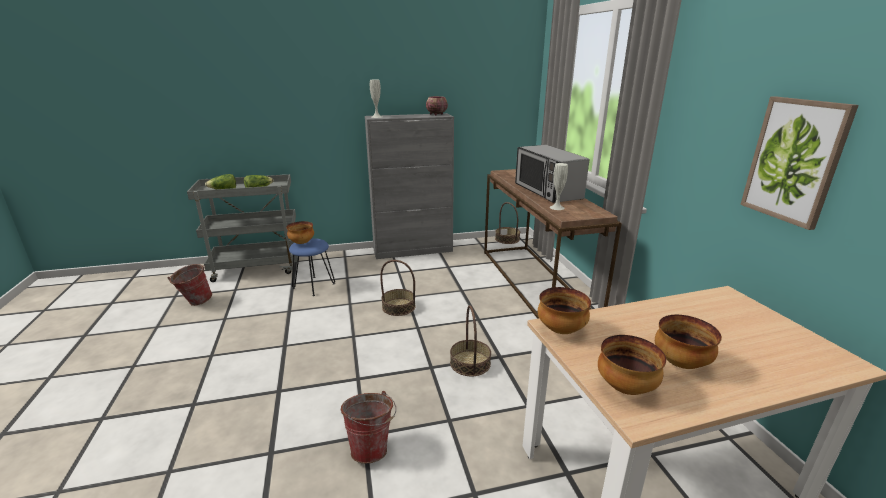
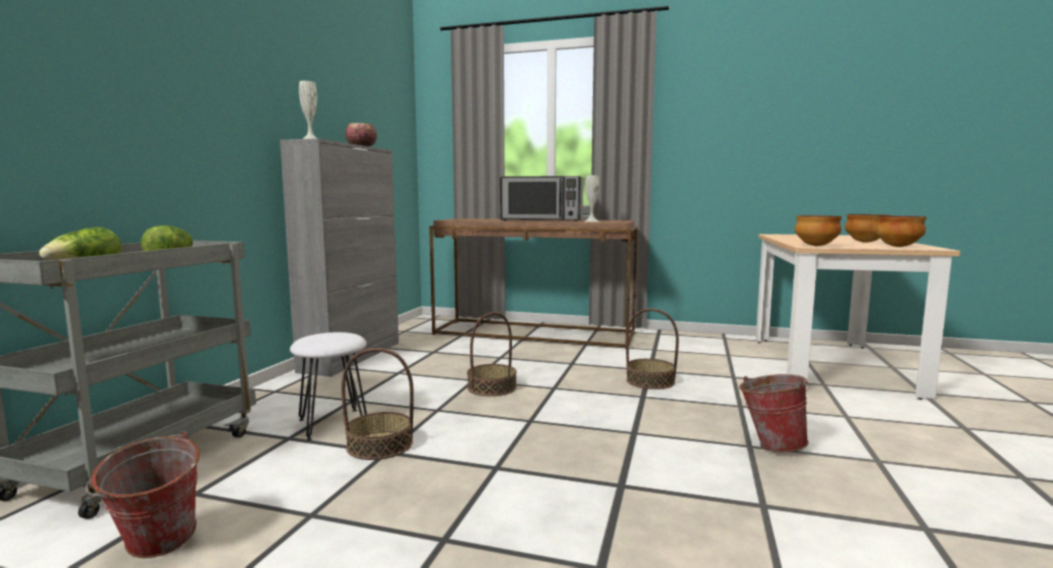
camera: 60 degrees left, 15 degrees down
(302, 243) = (316, 340): bowl -> none
(314, 285) = (333, 423): blue stool -> white stool
(507, 239) = (419, 322): basket -> basket (380, 445)
(794, 161) = (770, 140): picture -> none

